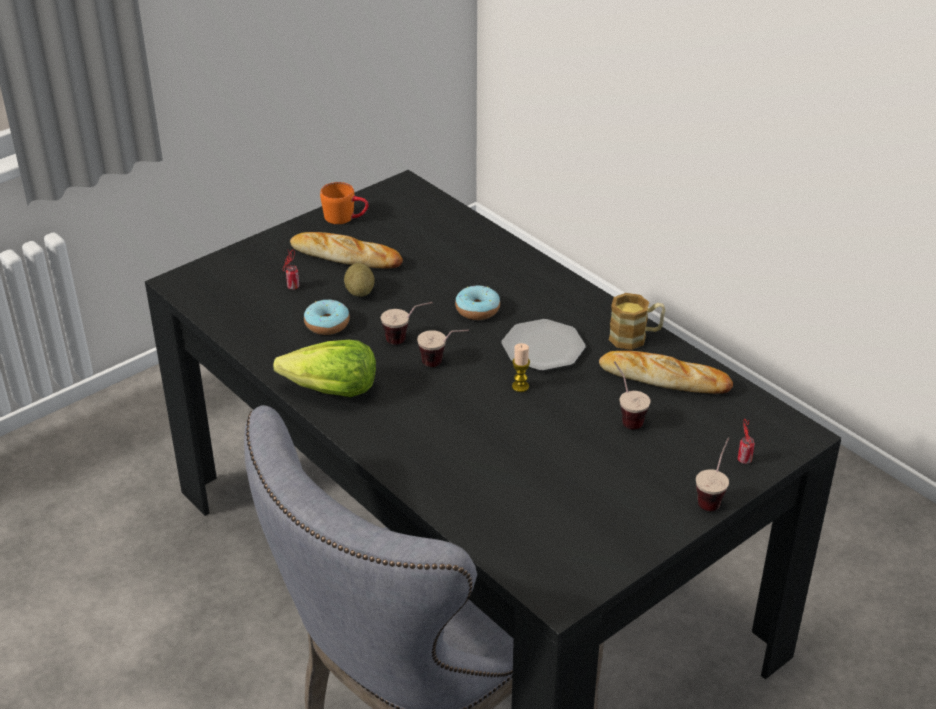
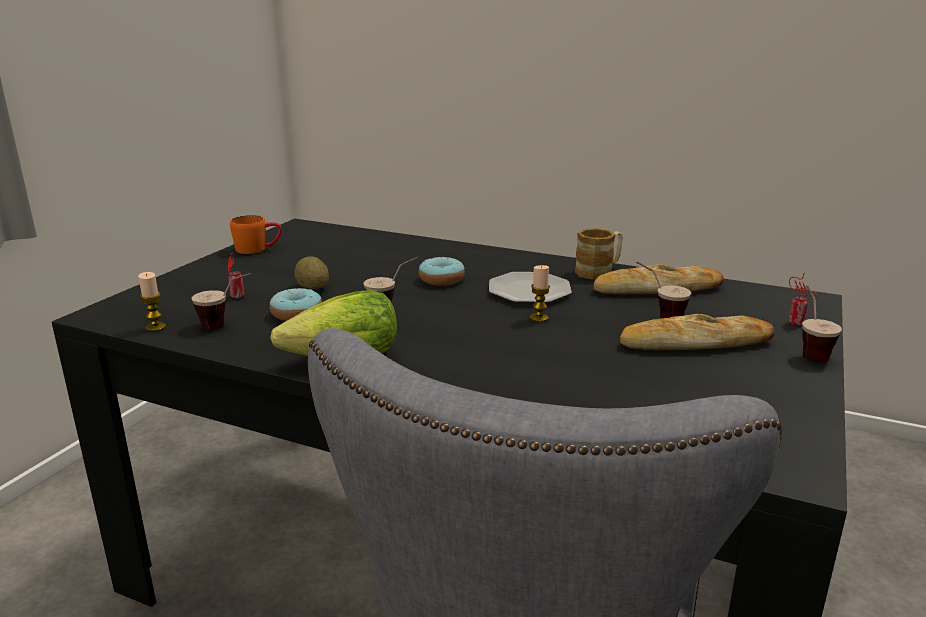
camera: 25 degrees left, 15 degrees down
(215, 311) = (155, 327): none -> candle
(346, 256) = (279, 270): bread -> bread (694, 343)
(443, 363) = (446, 318): cup -> cup (227, 325)

